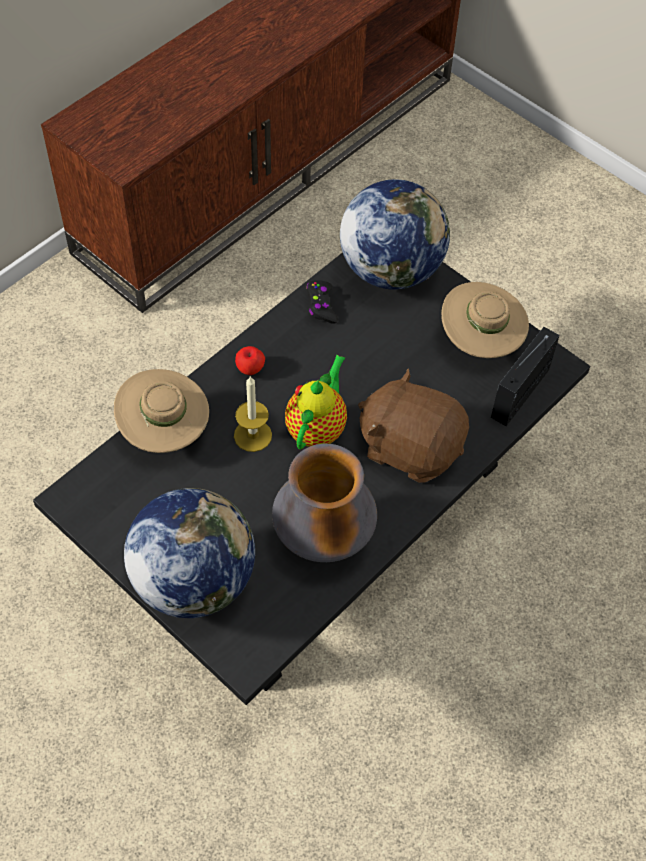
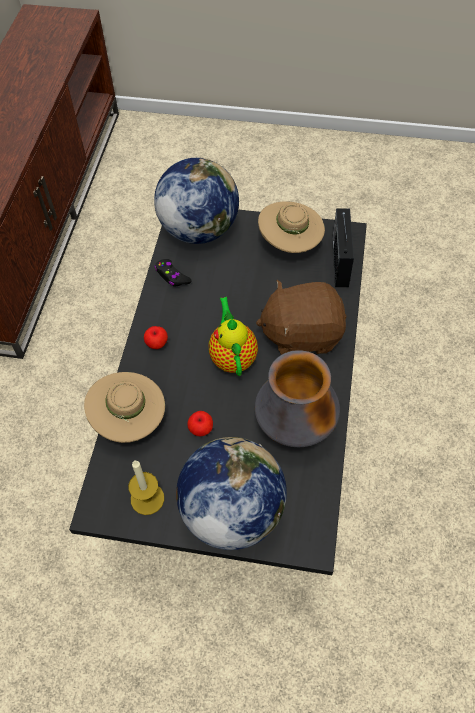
camera: 30 degrees left, 0 degrees up
(227, 482) = (201, 429): none -> apple
(252, 435) = (194, 387): candle -> candle (147, 498)

